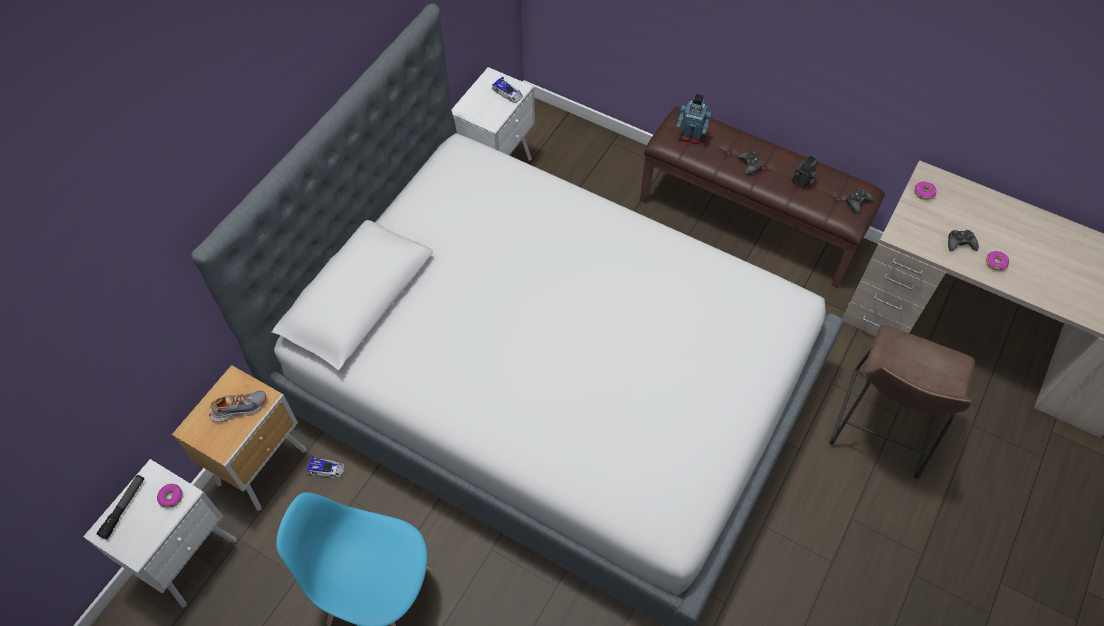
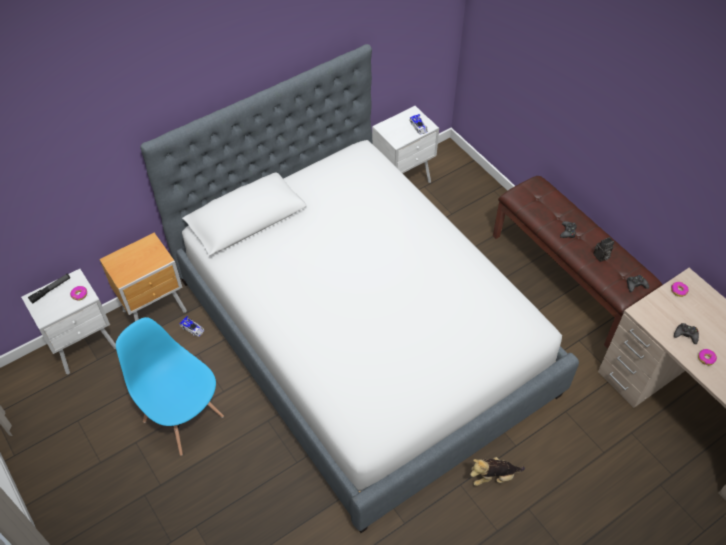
camera: 25 degrees right, 5 degrees down
(239, 408) = (145, 259): shoe -> none
(691, 137) = (535, 198): toy robot -> none
(794, 498) = (493, 476): none -> plush toy
(881, 429) = (585, 458): brown stool -> none

